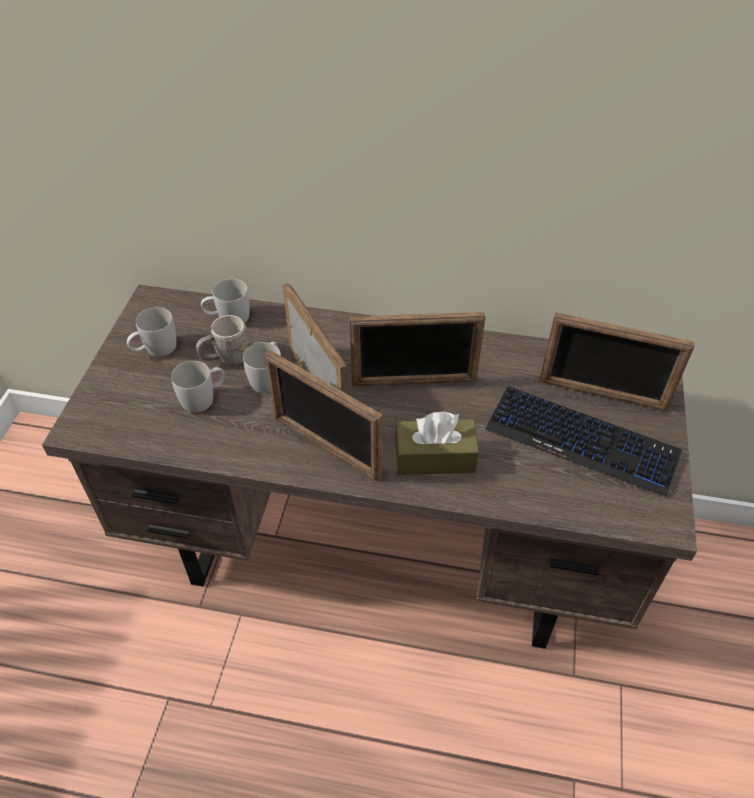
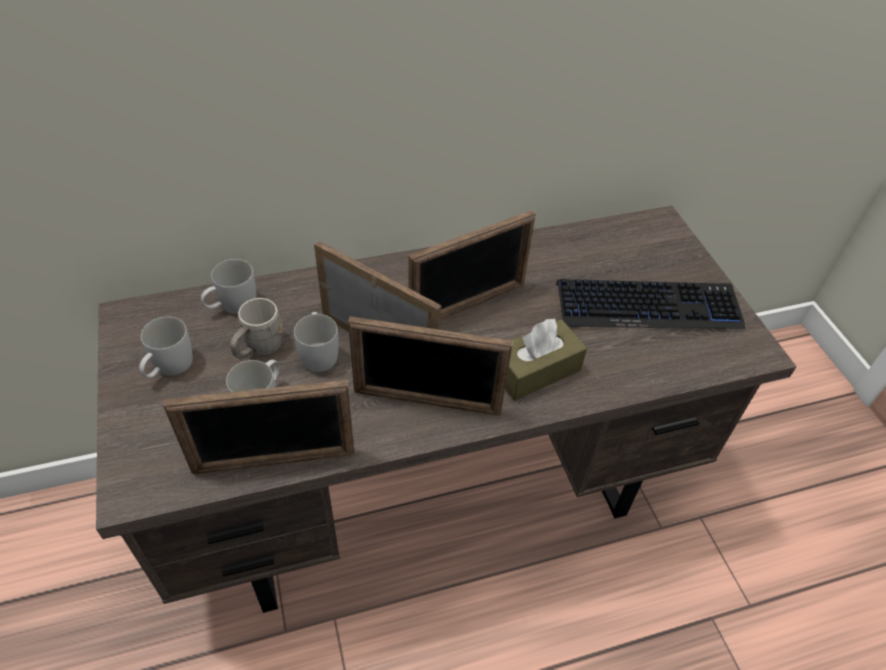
camera: 30 degrees left, 0 degrees up
(602, 395) = (635, 260): picture frame -> picture frame (274, 461)

